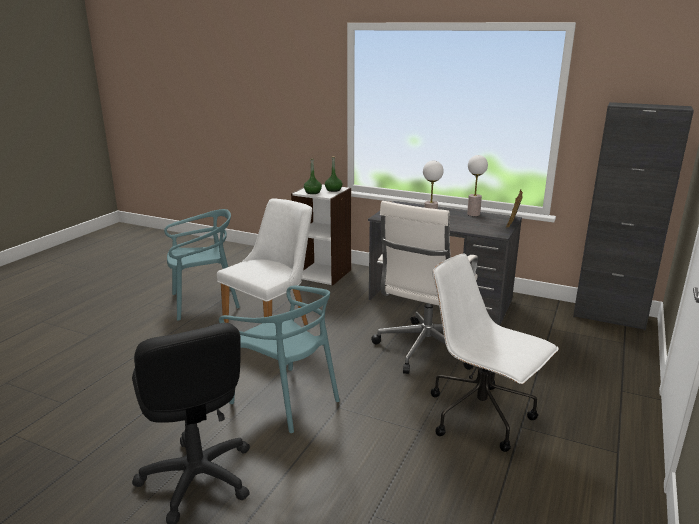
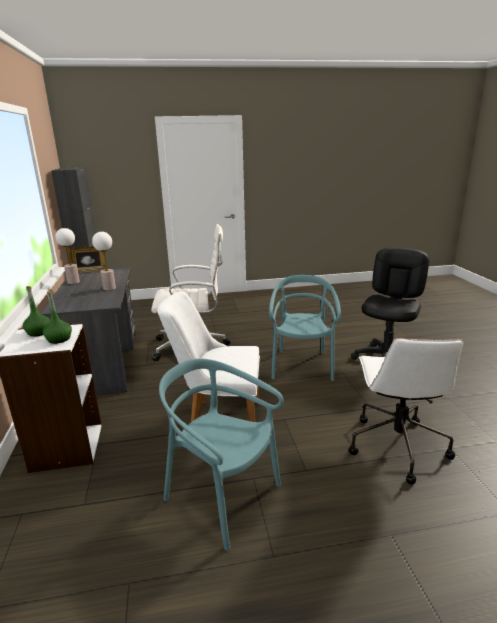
camera: 125 degrees left, 0 degrees up
(481, 416) = (242, 320): white office chair -> white office chair (396, 445)

